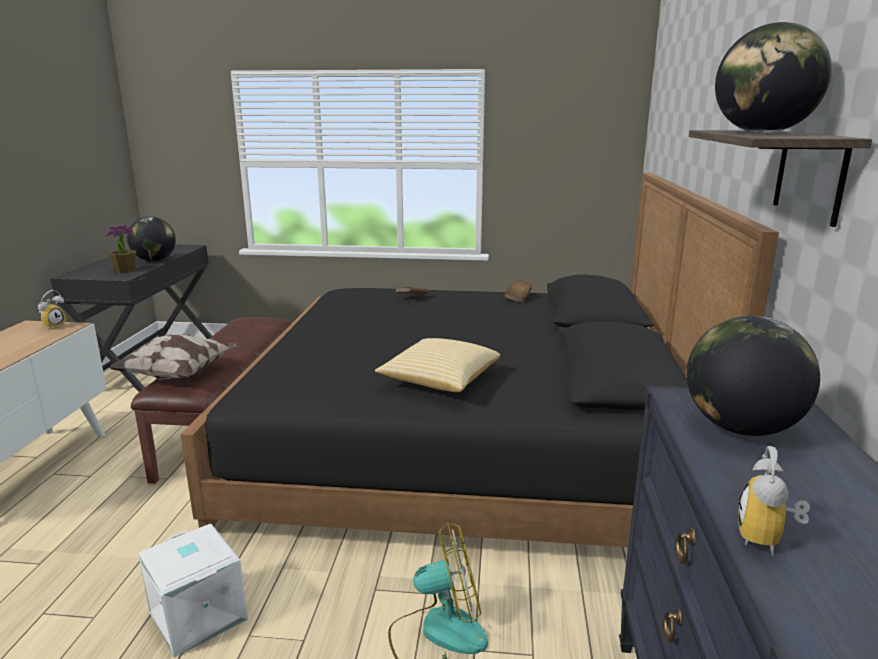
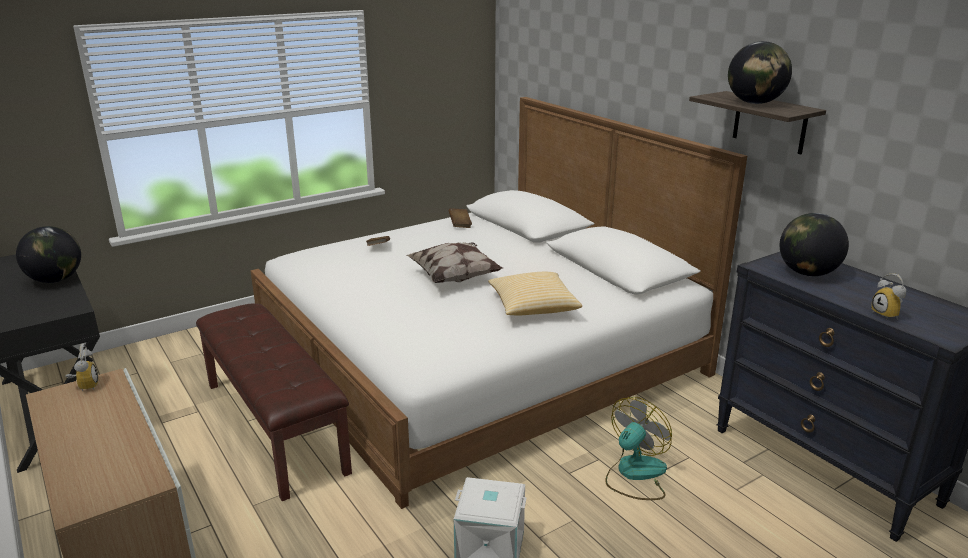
camera: 40 degrees left, 5 degrees up
(125, 270) = (52, 301): potted plant -> none
(180, 375) = (277, 384): pillow -> pillow (455, 277)
(464, 439) = (479, 356): black bed -> white bed

